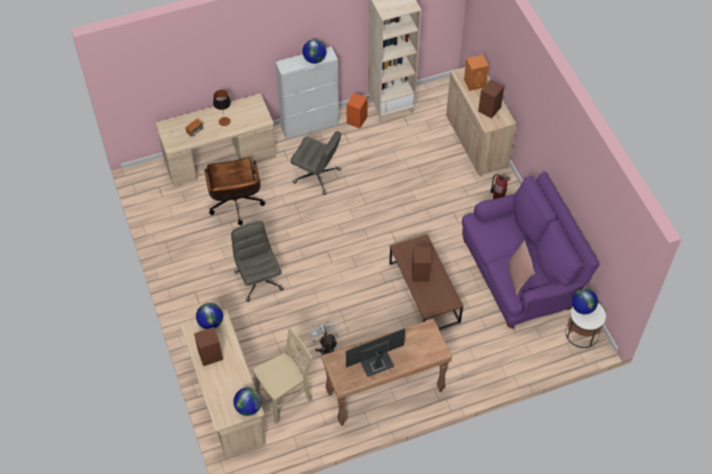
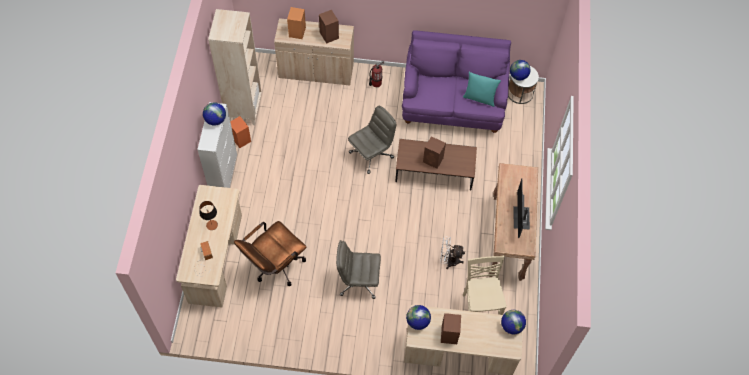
camera: 65 degrees left, 5 degrees up
(236, 207) = (274, 267): brown office chair -> brown office chair turned 120 degrees clockwise
(317, 176) = (280, 193): grey office chair -> grey office chair (371, 154)
(518, 277) = (479, 98): pink pillow -> turquoise pillow

